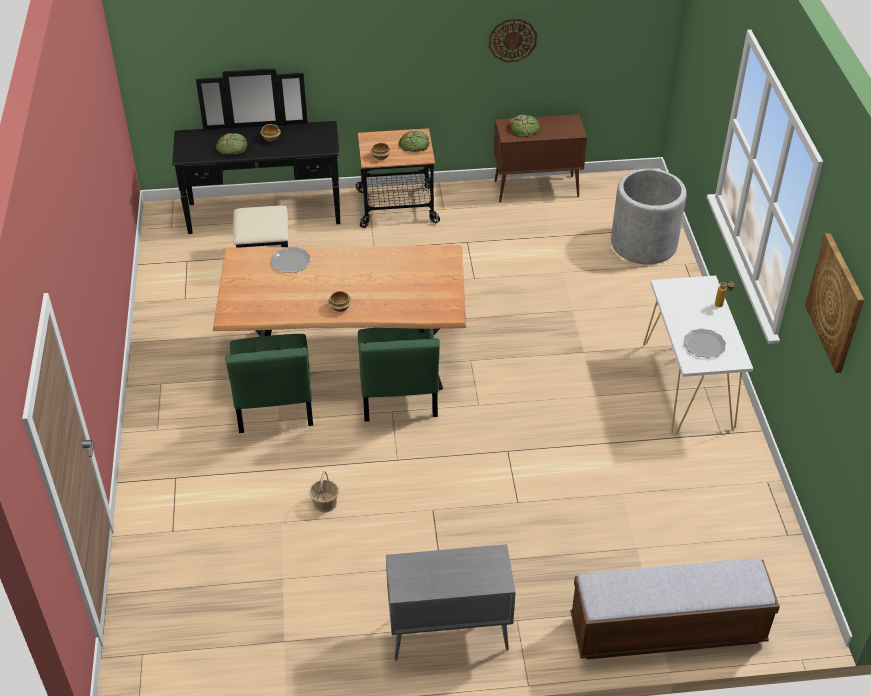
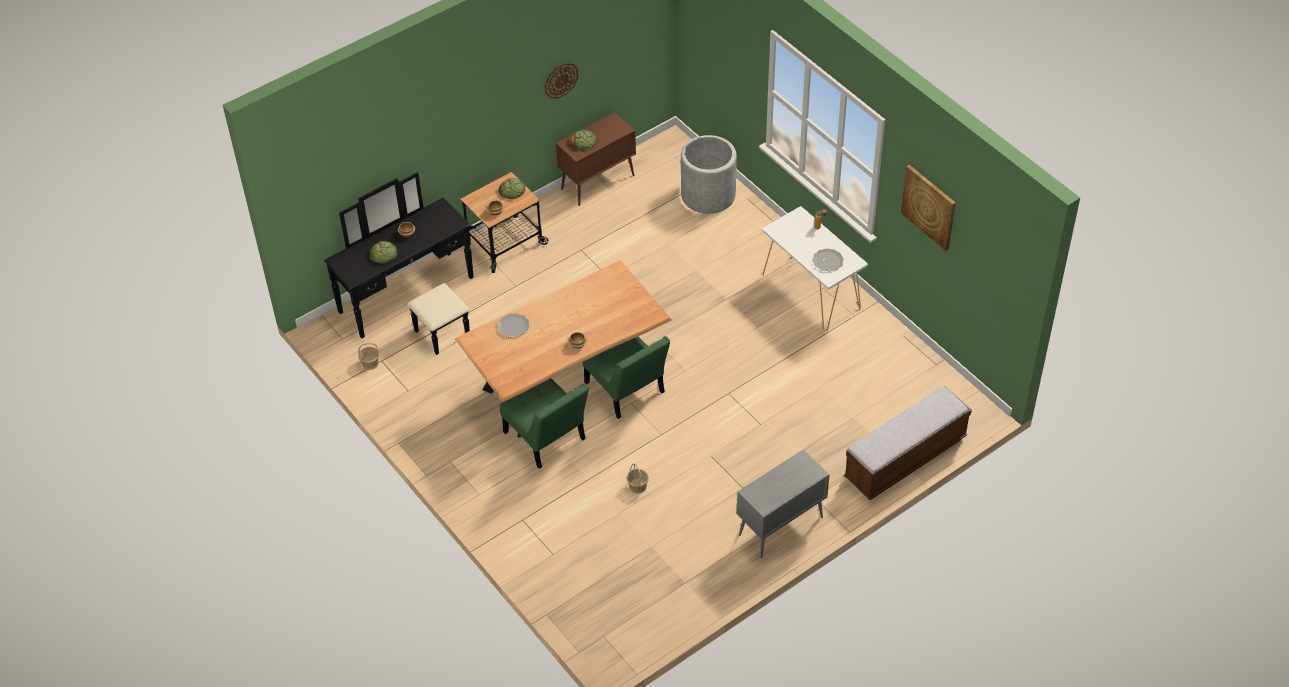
camera: 30 degrees left, 5 degrees up
(175, 258) = (370, 363): none -> basket

